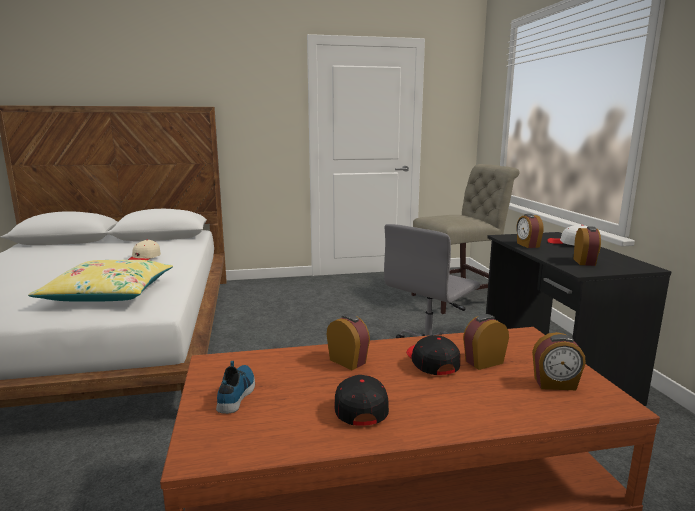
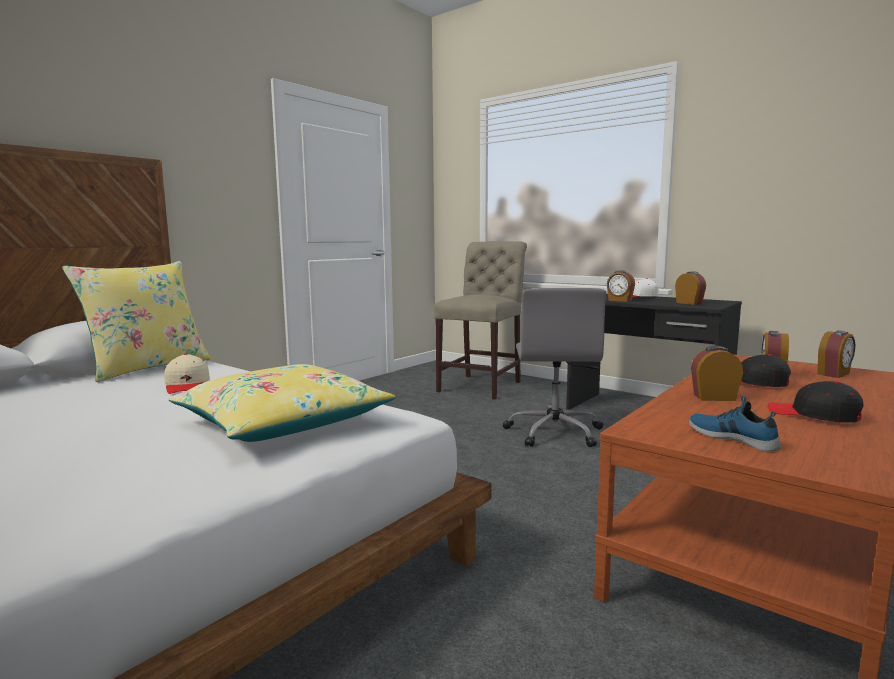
camera: 40 degrees left, 5 degrees down
(164, 242) = (147, 368): none -> yellow pillow

